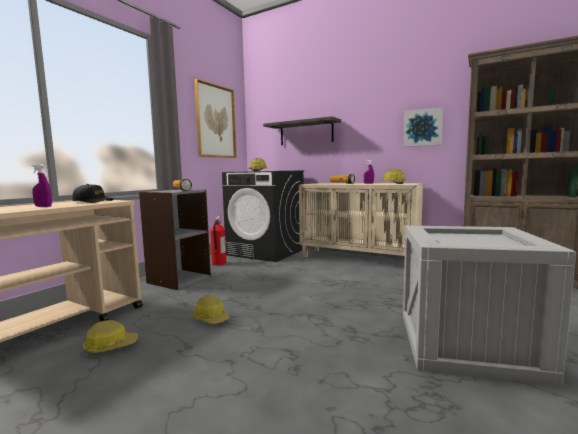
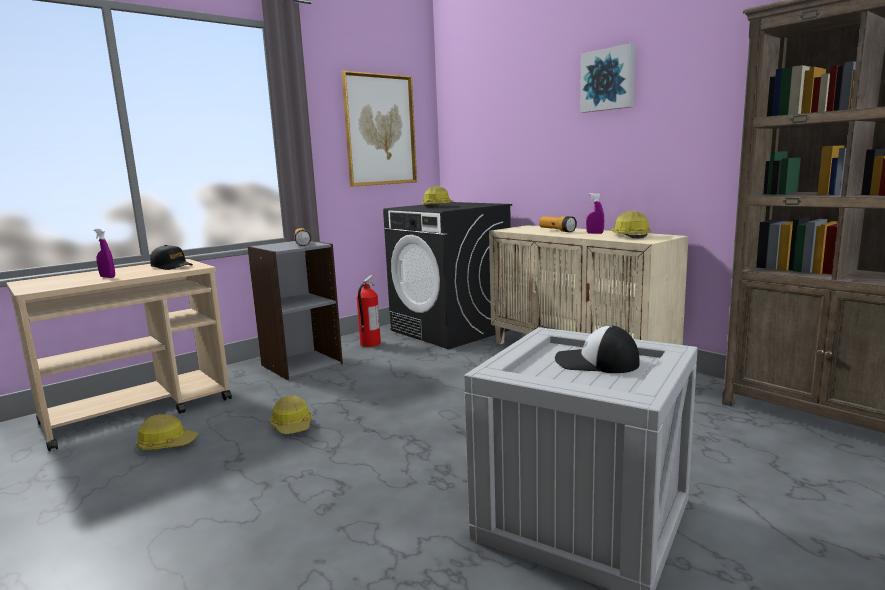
camera: 20 degrees right, 5 degrees up
(306, 133) = (517, 142): shelf -> none
(423, 128) = (691, 137): picture -> picture (608, 79)
(472, 238) = (595, 362): none -> cap

